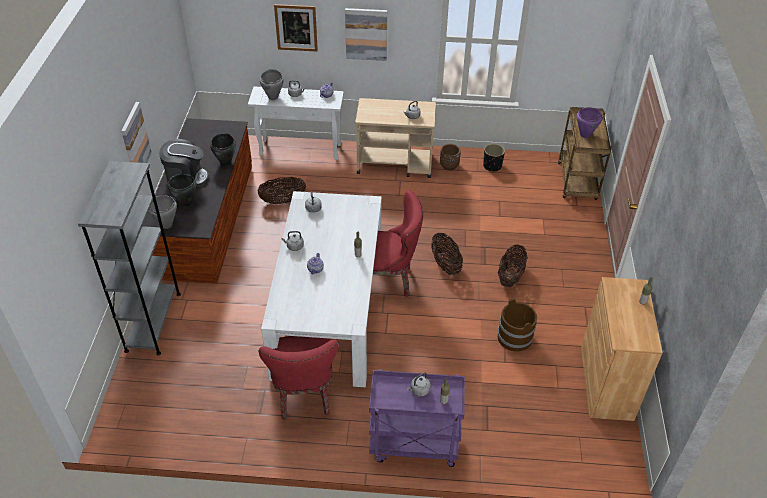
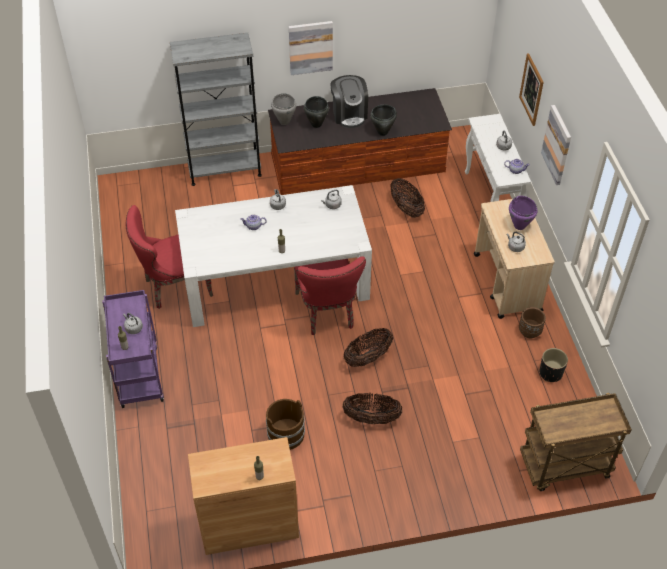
camera: 75 degrees right, 5 degrees up
(273, 97) = (489, 132): grey cooking pot -> none
(584, 134) = (570, 418): purple cooking pot -> purple cooking pot (519, 225)

